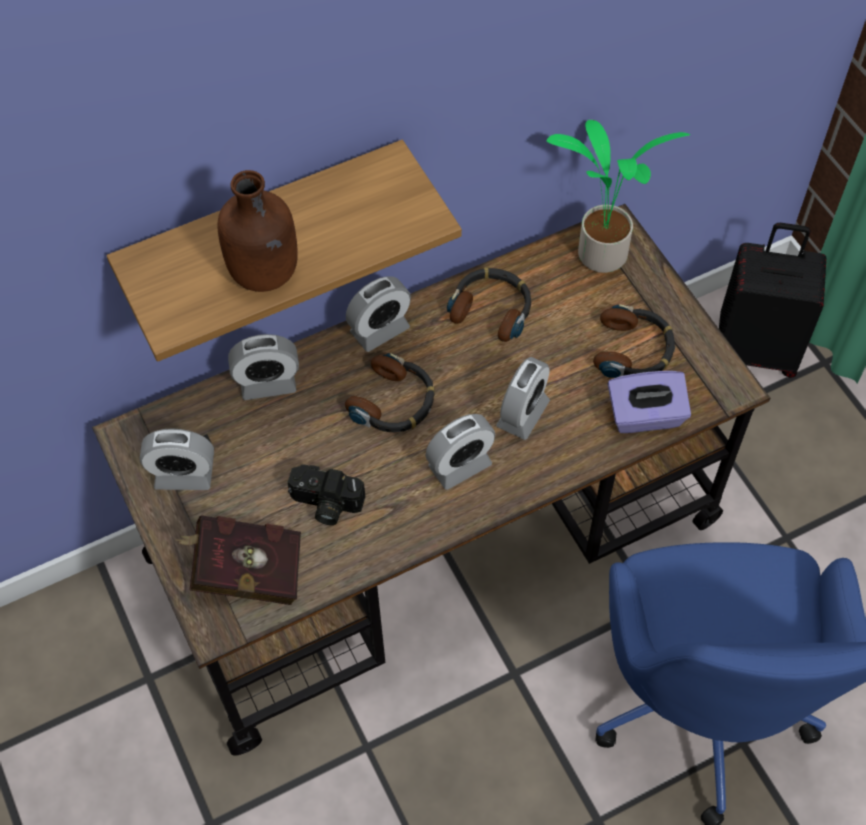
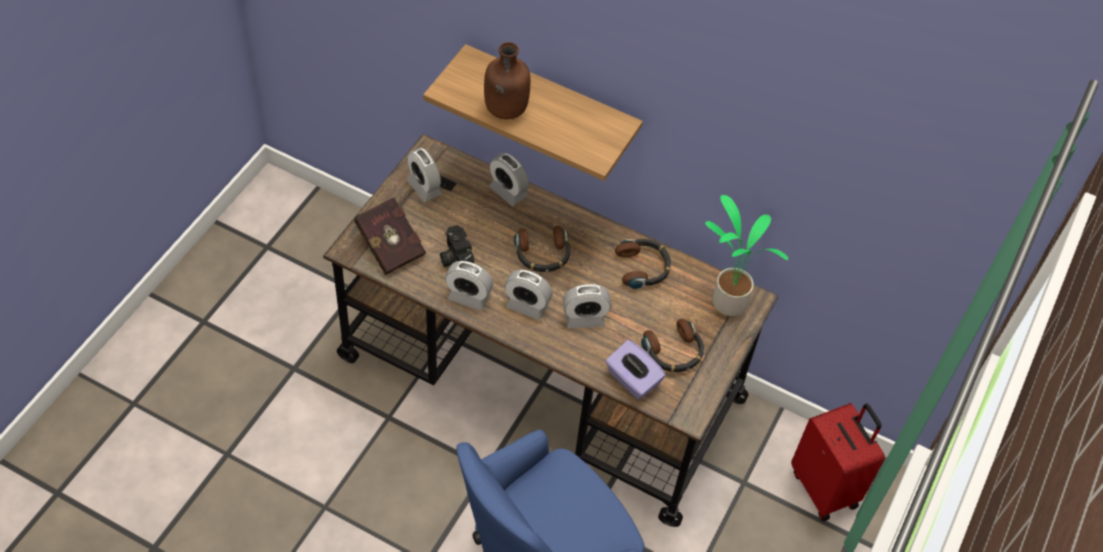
camera: 50 degrees right, 5 degrees down
(380, 330) = (584, 222): alarm clock -> alarm clock (468, 297)
(756, 349) = (825, 488): black suitcase -> red suitcase

